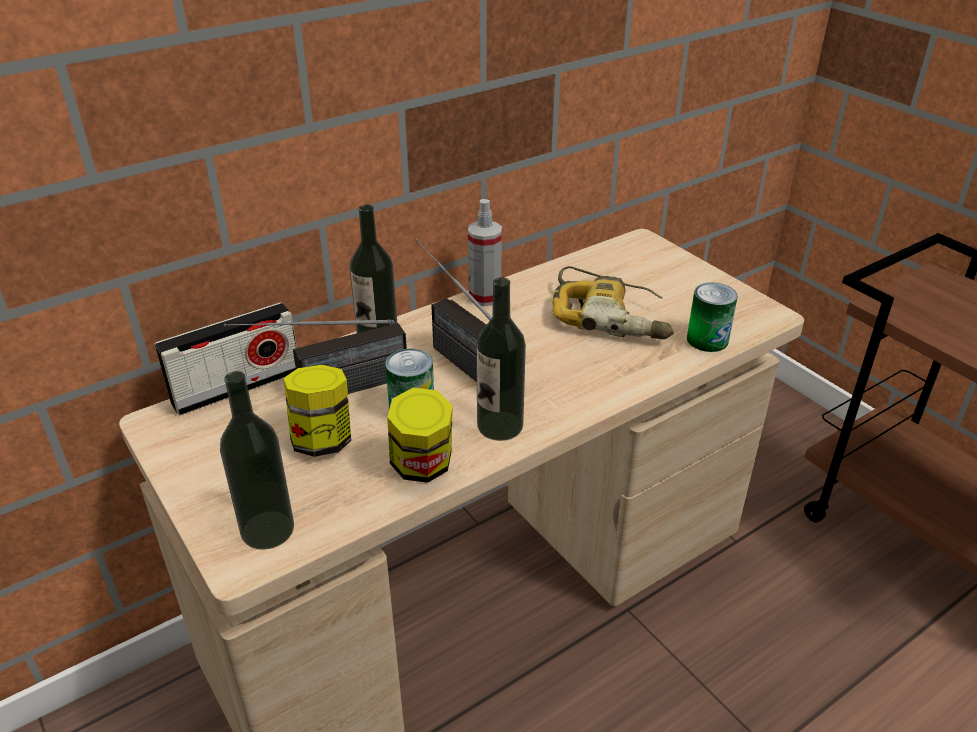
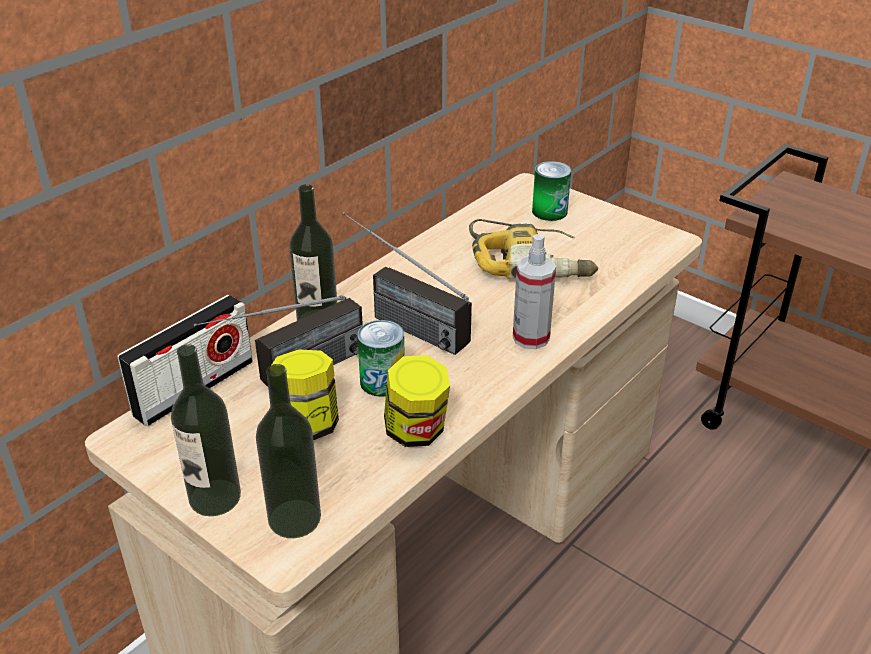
camera: 15 degrees left, 0 degrees up
(485, 297) = (403, 261): spray bottle -> spray bottle (531, 338)
(500, 426) = (472, 381): bottle -> bottle (215, 497)
(707, 340) = (625, 271): can -> can (549, 211)

